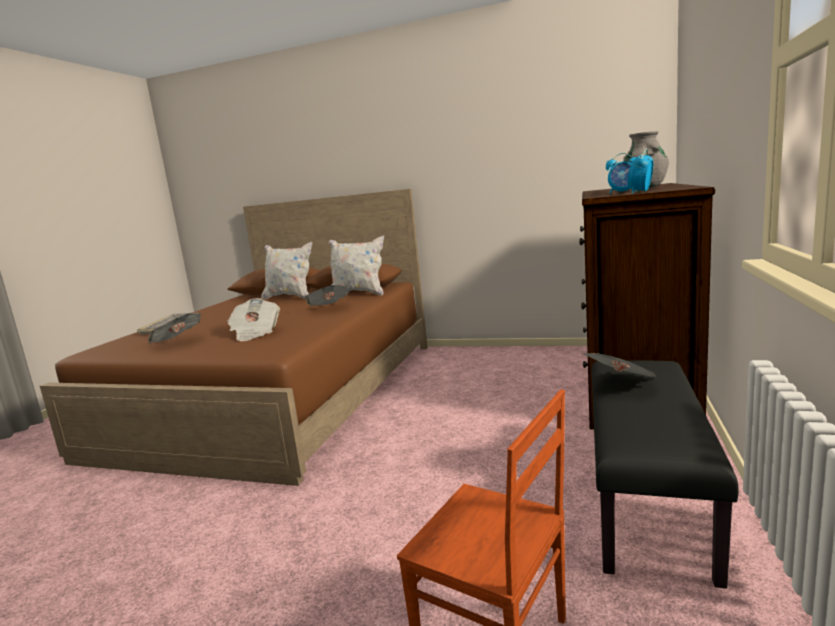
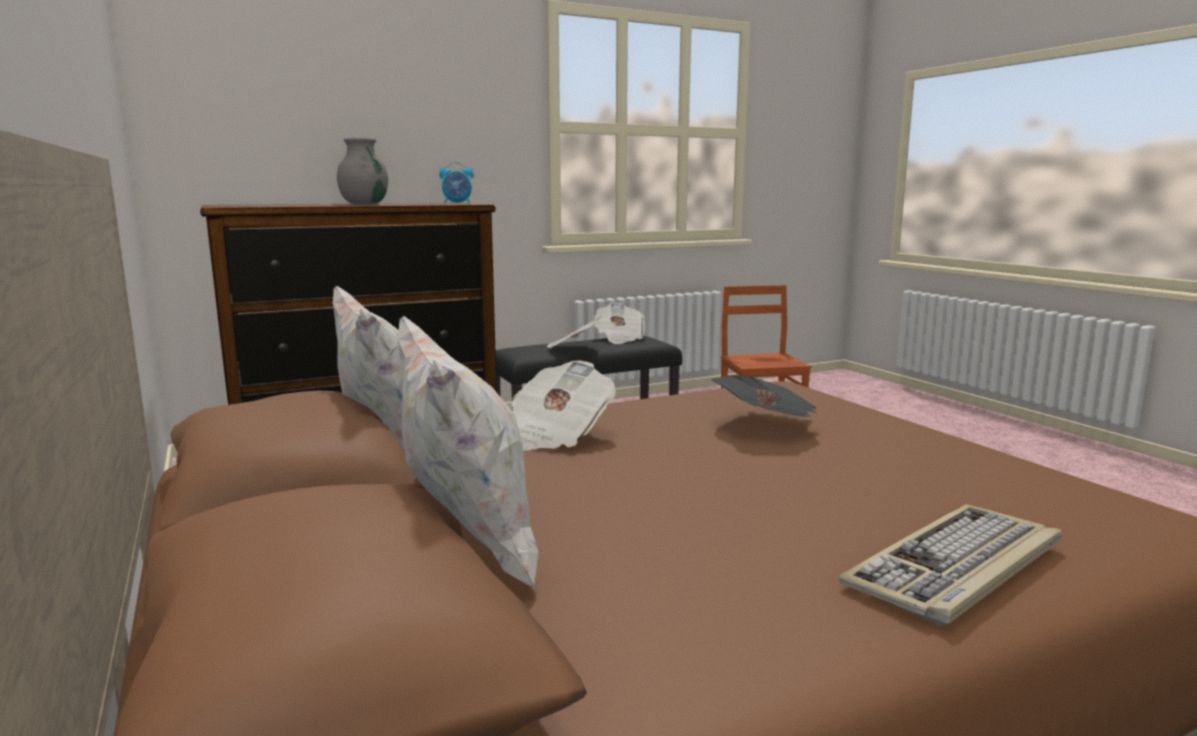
camera: 135 degrees left, 0 degrees up
(177, 342) = (924, 461): newspaper -> newspaper (619, 338)
(623, 192) = (421, 204): alarm clock -> none

